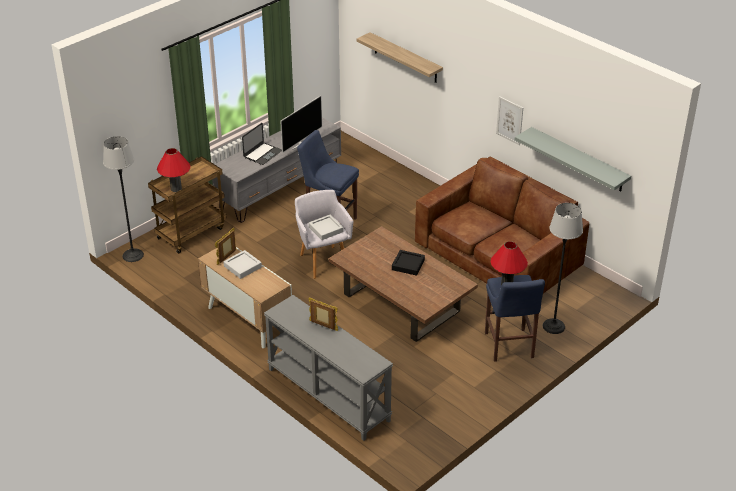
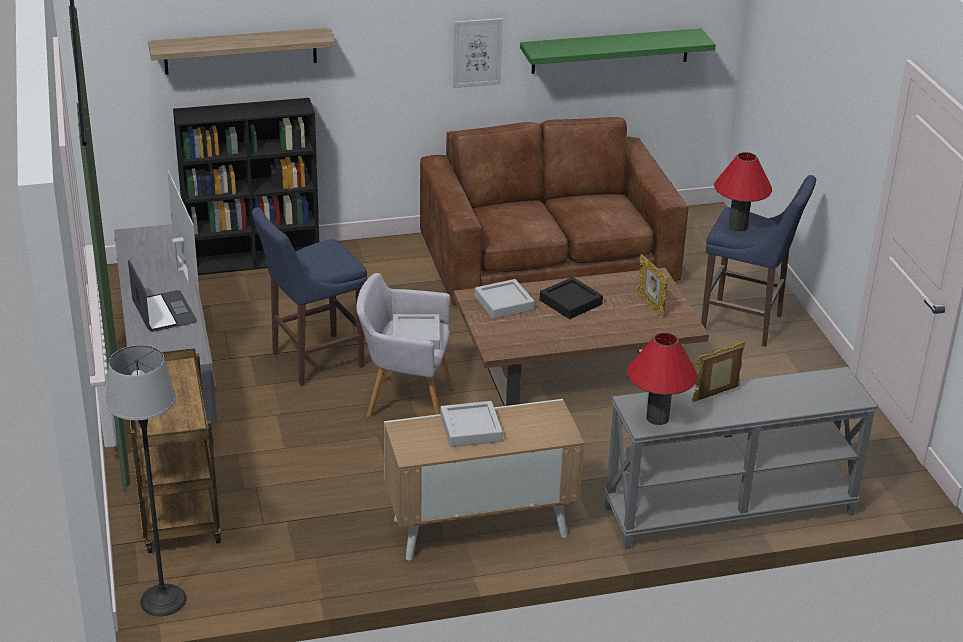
camera: 60 degrees left, 5 degrees down
(176, 189) = (182, 418): red table lamp -> red table lamp (657, 418)
(227, 257) = (429, 436): picture frame -> picture frame (650, 306)
(385, 245) = (504, 303): none -> grey tray
(394, 169) = (254, 260): none -> black bookcase
(553, 326) = (731, 278): floor lamp -> none
(578, 160) = (610, 51): grey shelf -> green shelf

